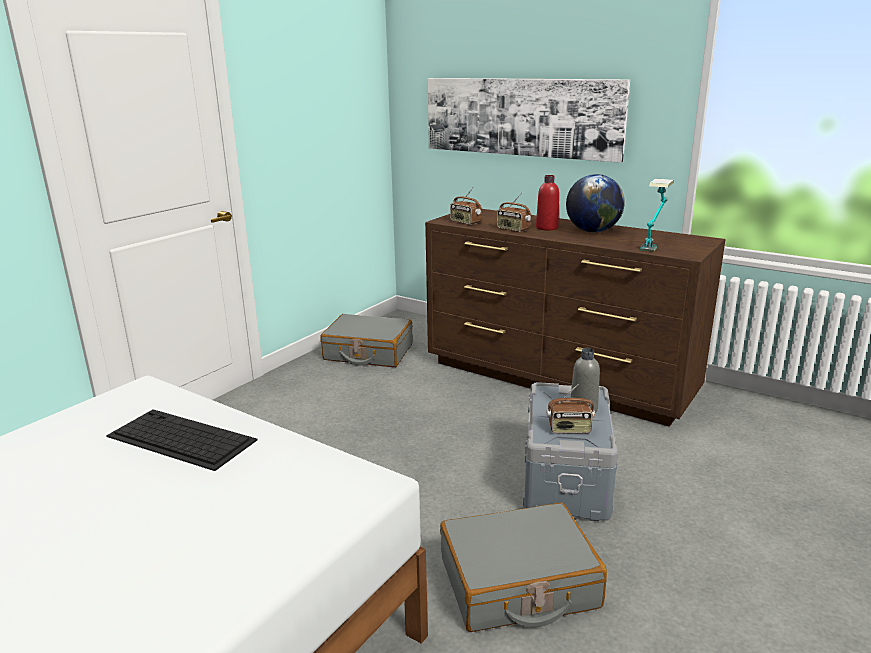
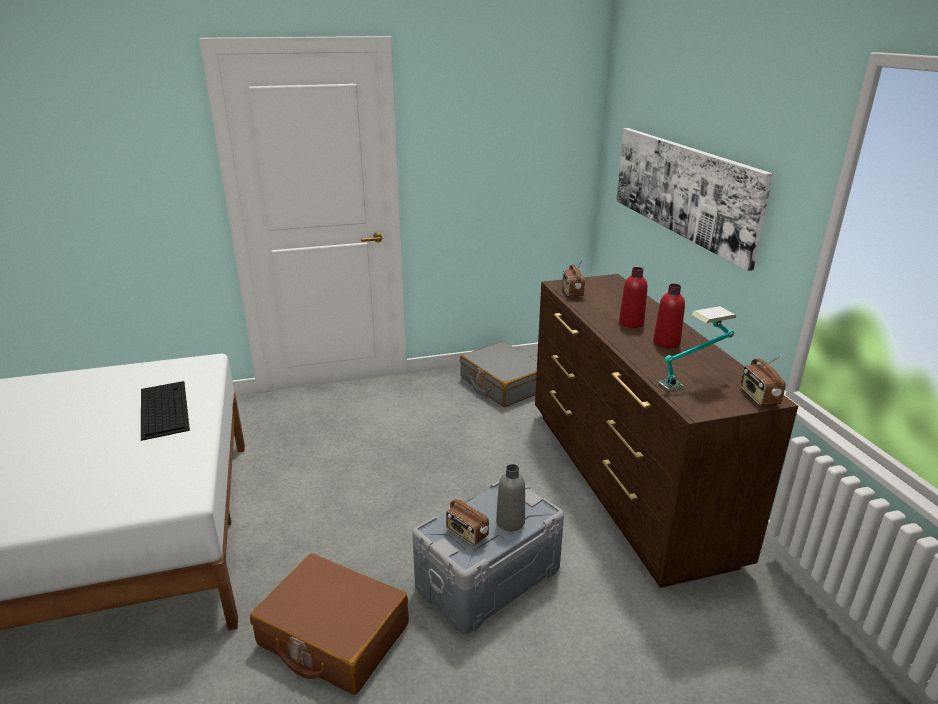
camera: 40 degrees right, 5 degrees up
(513, 229) = (595, 314): radio -> radio (758, 397)
(518, 584) = (333, 635): grey suitcase -> brown suitcase
(592, 231) = (666, 343): globe -> red bottle

